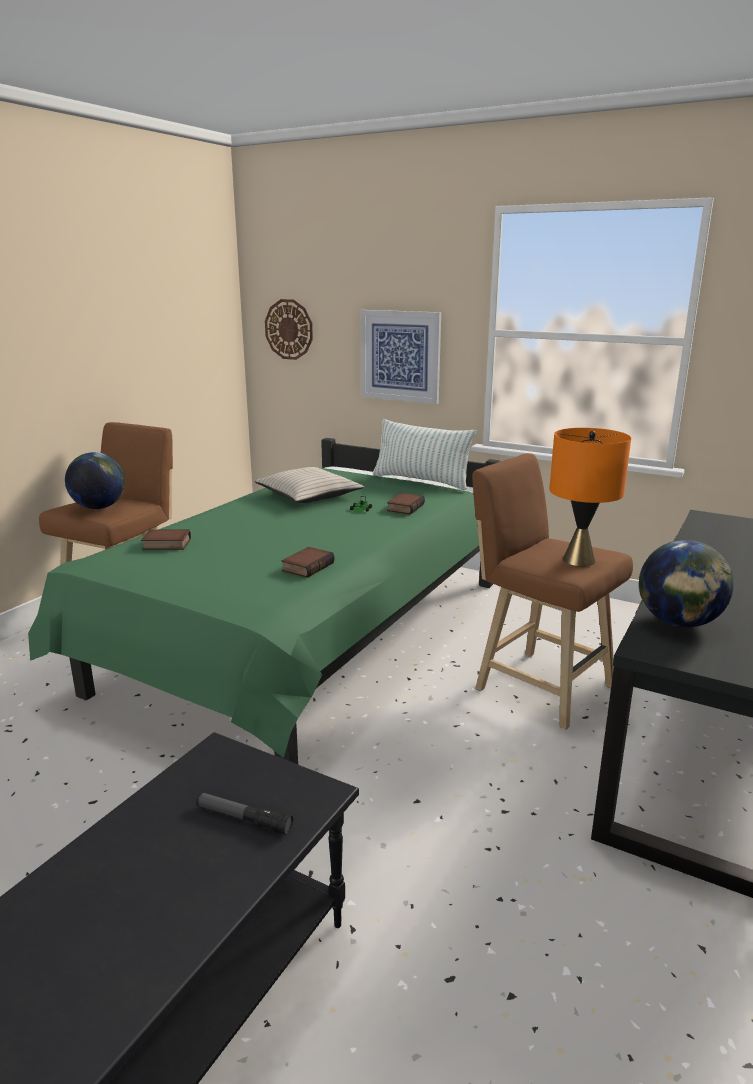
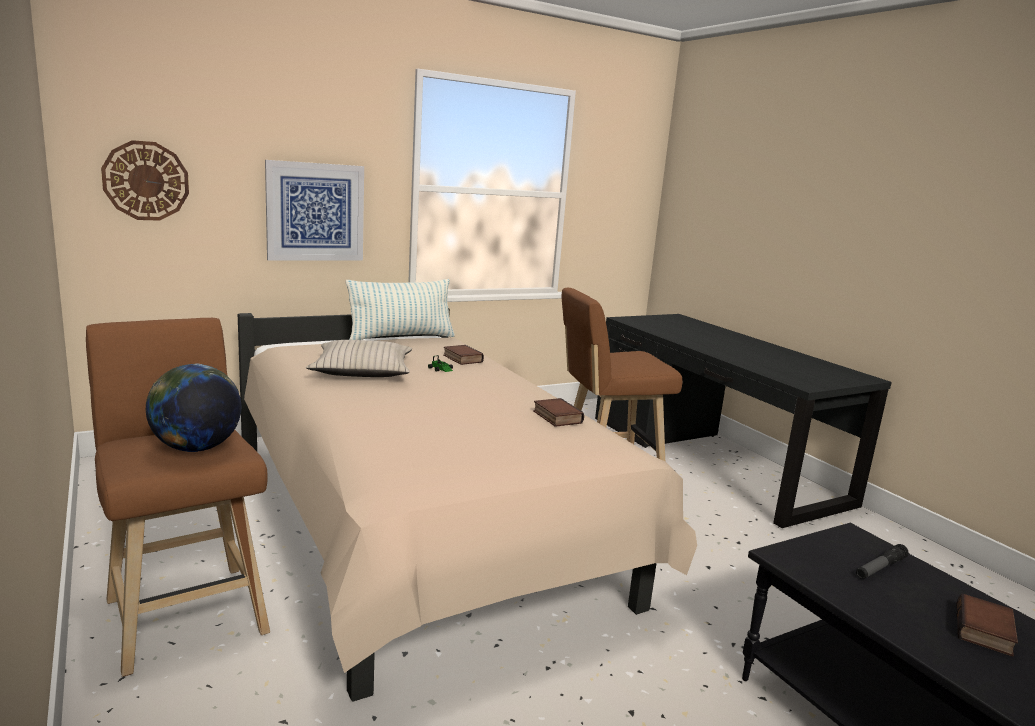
camera: 60 degrees left, 5 degrees down
(165, 545) = (406, 448): book -> book (986, 631)
(305, 639) = (418, 525): green bed -> beige bed
(579, 560) = (646, 359): orange table lamp -> none
(678, 623) = (777, 371): globe -> none

